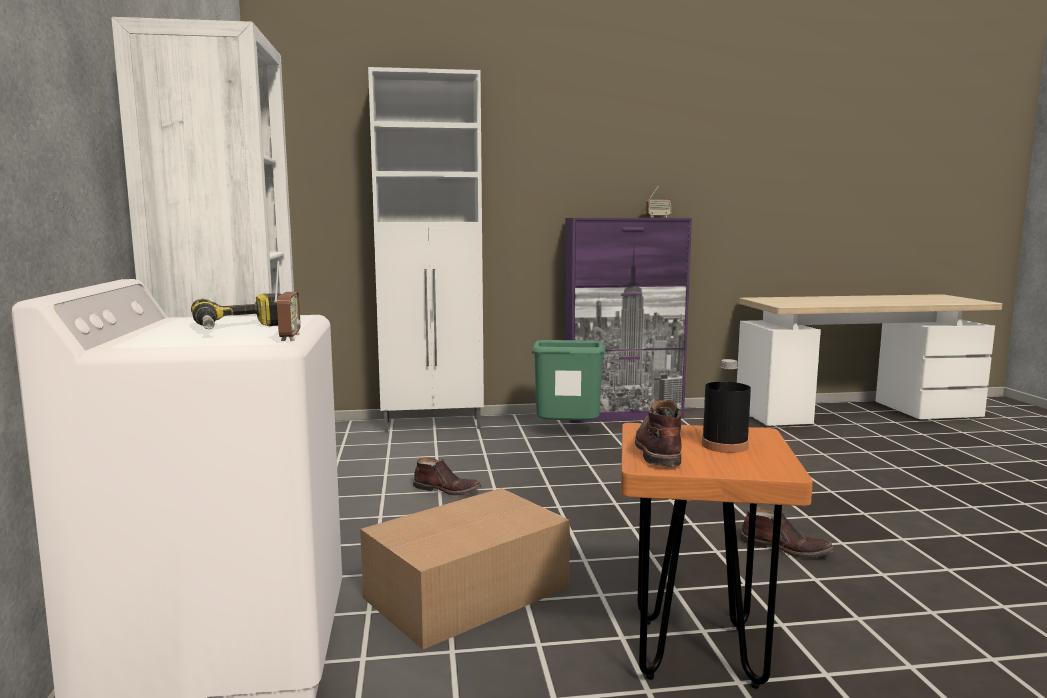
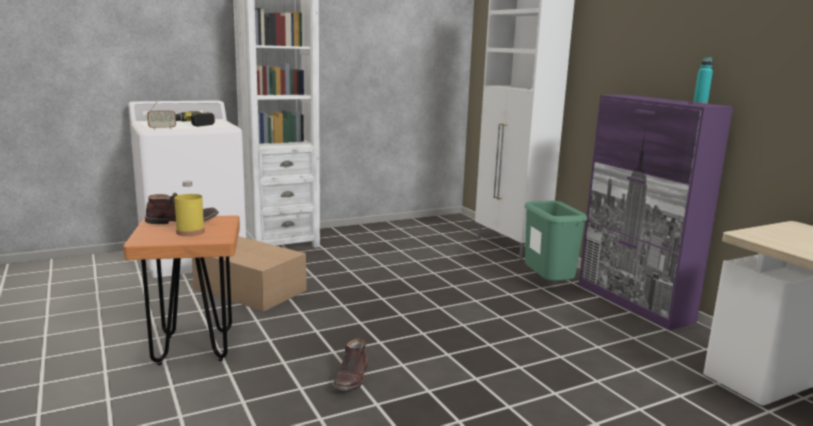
camera: 70 degrees right, 5 degrees up
(447, 490) = (387, 267): brown boot -> none
(658, 217) = (700, 103): radio -> turquoise bottle
(724, 445) = (190, 232): black bottle -> yellow bottle

